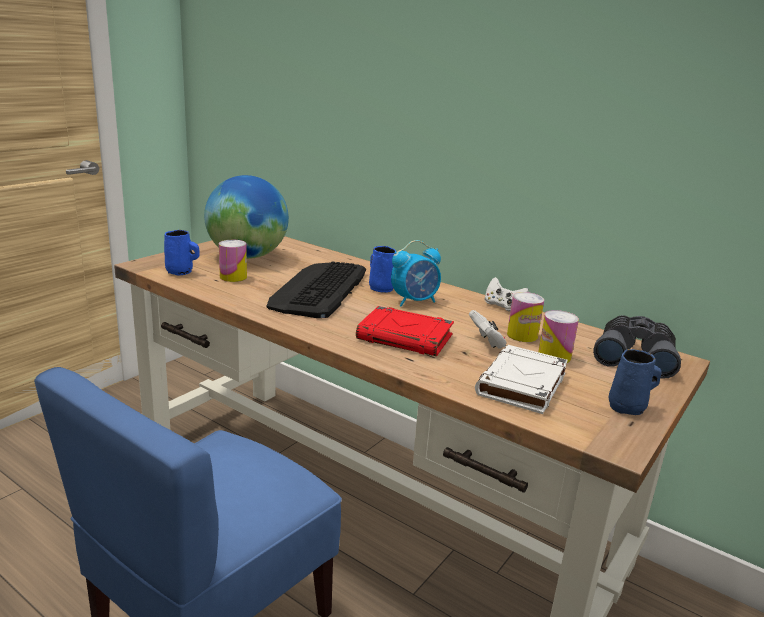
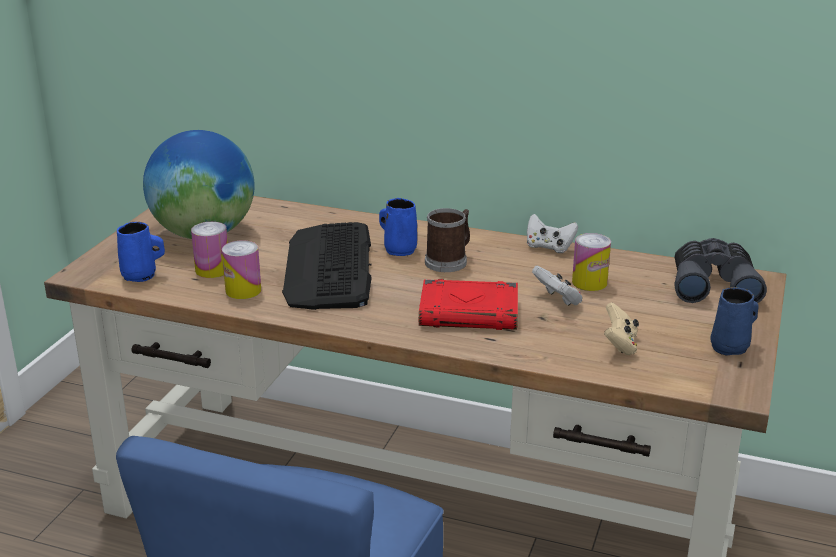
camera: 15 degrees left, 5 degrees up
(415, 301) = (449, 261): alarm clock -> mug
(521, 385) = (620, 345): white book -> beige game controller
(554, 356) = (634, 302): can -> can (243, 290)

